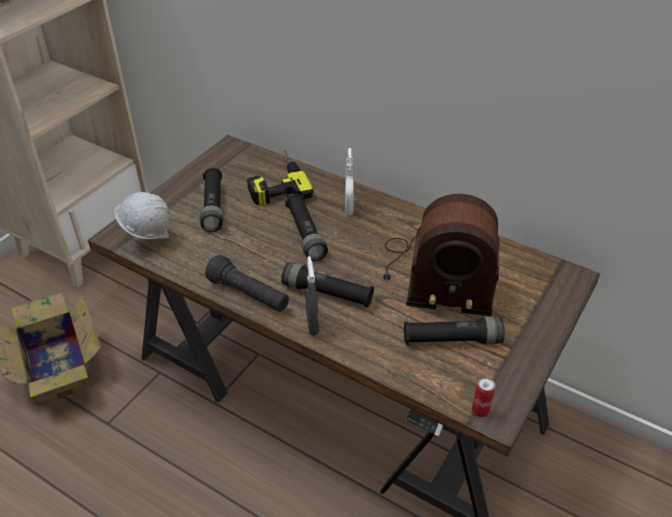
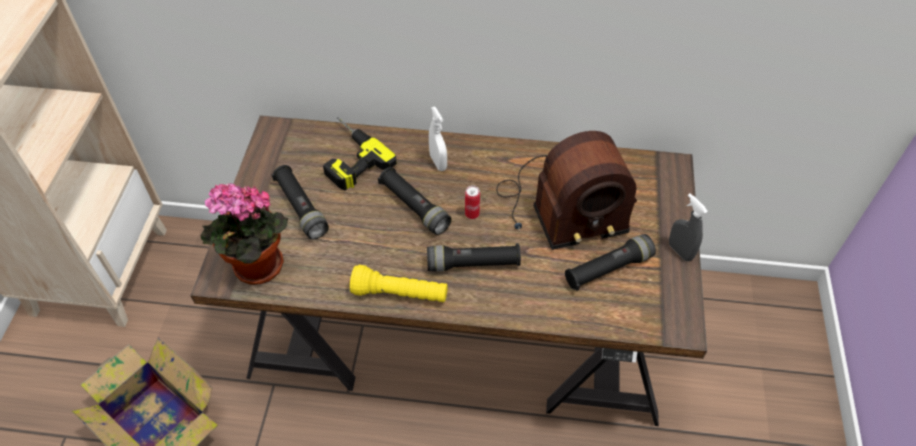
camera: 25 degrees left, 10 degrees up
(148, 238) = (256, 269): white hard hat -> potted plant
(249, 295) = (400, 294): black flashlight -> yellow flashlight
(312, 325) = (479, 302): grey spray bottle -> grey spray bottle (680, 251)
(480, 411) = (667, 328): can -> can (472, 214)

